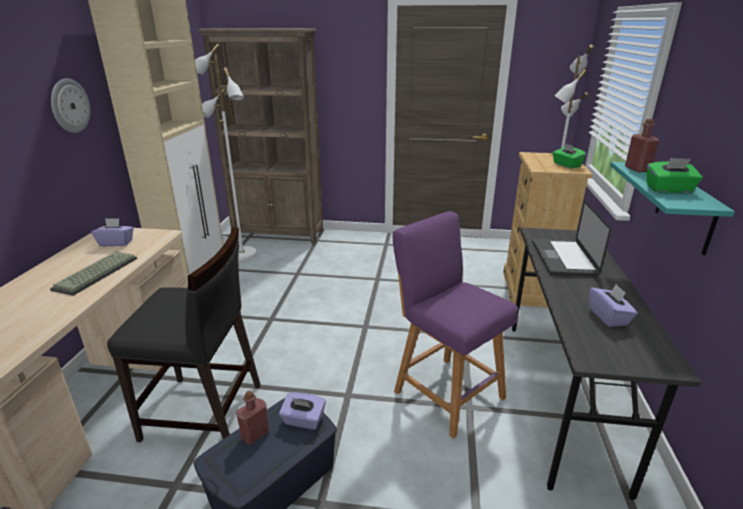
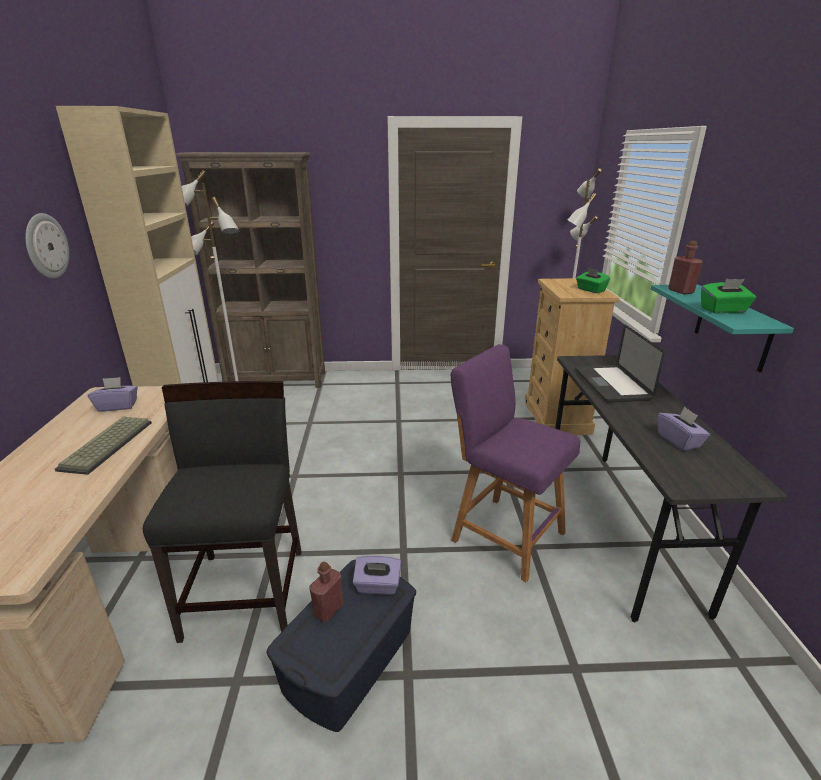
camera: 10 degrees left, 0 degrees up
(204, 412) = (247, 591): black chair -> black chair turned 90 degrees counterclockwise

